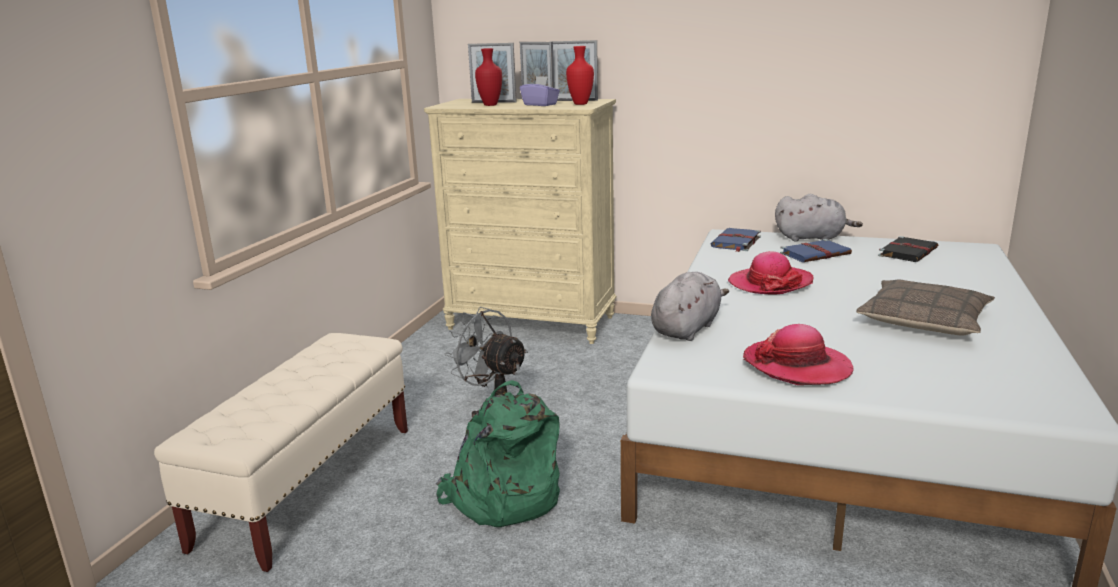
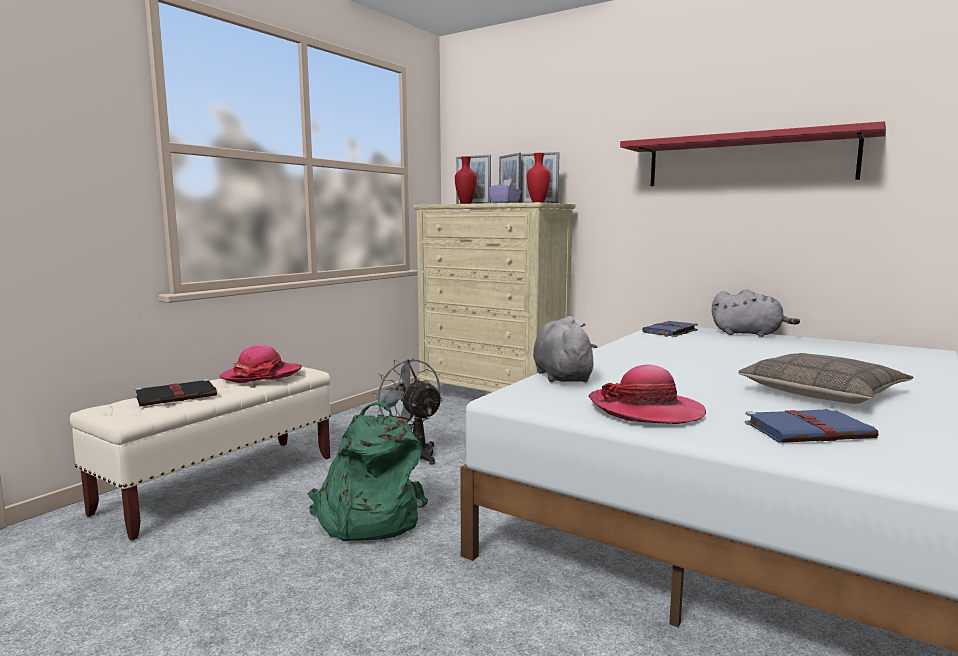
camera: 15 degrees right, 10 degrees down
(687, 329) = (561, 376): grey plush toy -> grey plush toy turned 60 degrees counterclockwise
(770, 283) = (676, 356): hat -> hat (262, 375)
(806, 55) = (747, 161): none -> red shelf
(816, 254) = (743, 343): blue book -> blue book (809, 431)
(908, 252) = (845, 348): black book -> black book (178, 396)

